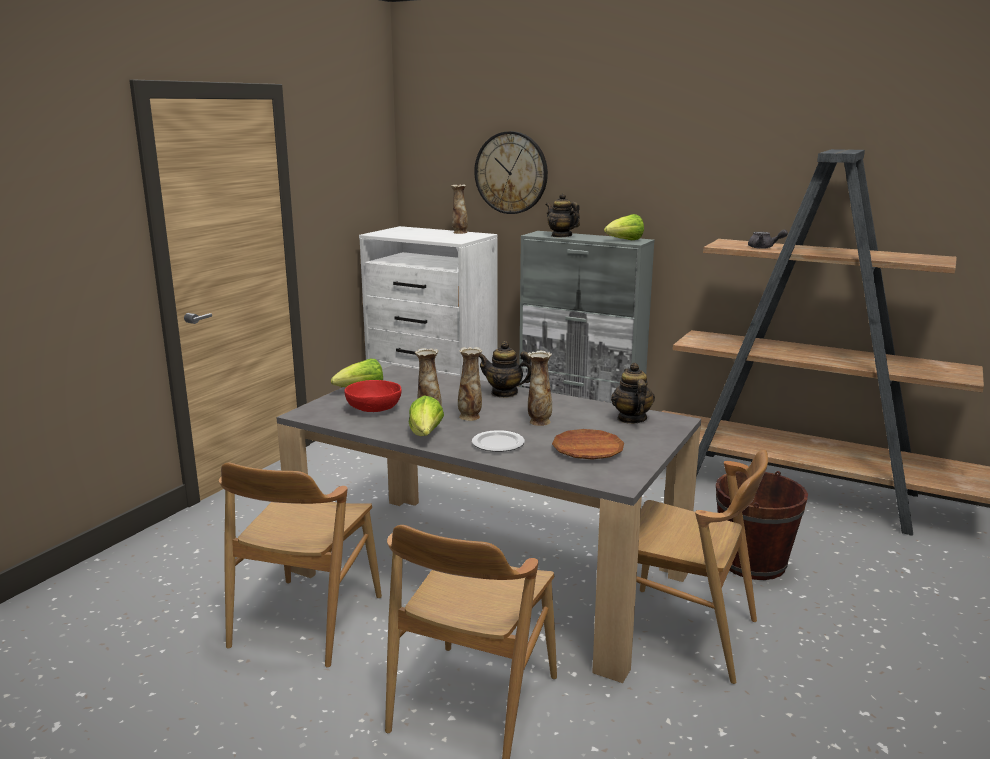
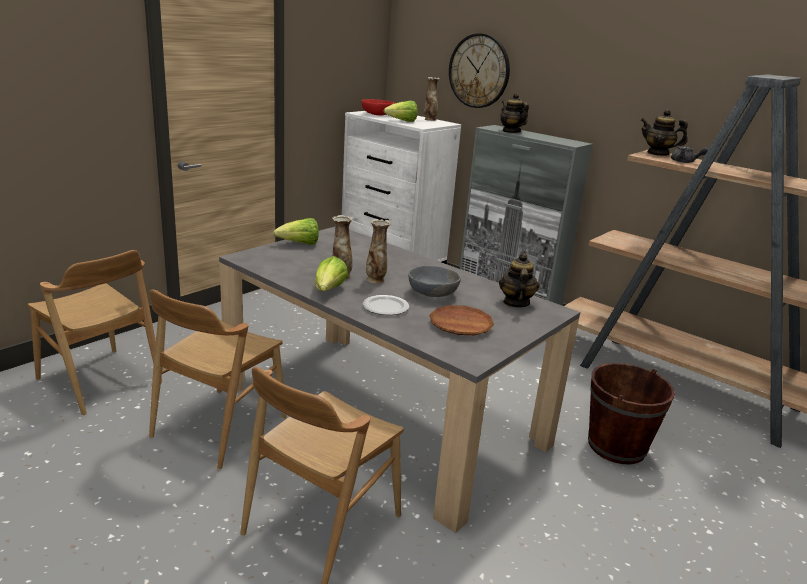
camera: 10 degrees right, 5 degrees up
(374, 409) = (300, 261): red bowl -> red bowl (377, 114)
(504, 393) = (417, 263): teapot -> teapot (658, 153)
(539, 422) = (432, 293): vase -> grey bowl
(624, 241) = (564, 142): lettuce -> lettuce (402, 121)
(684, 634) = (528, 499): brown chair -> brown chair (99, 381)

